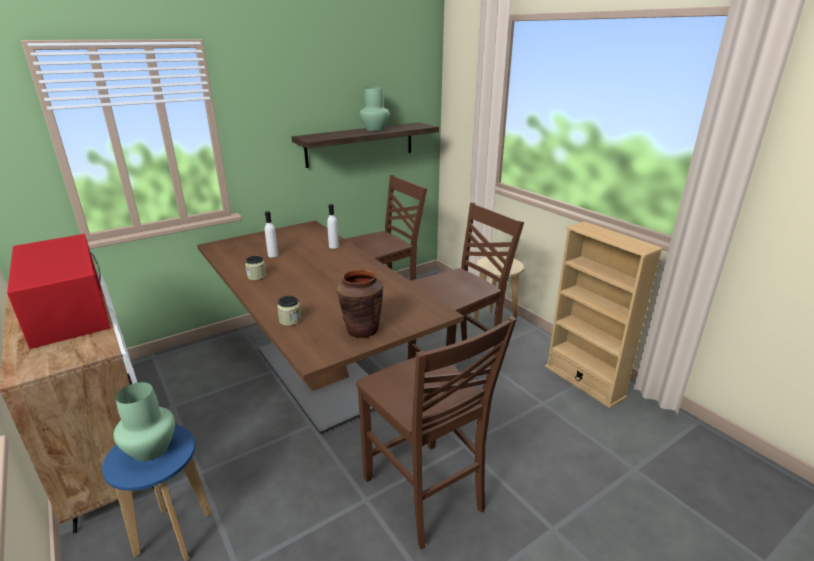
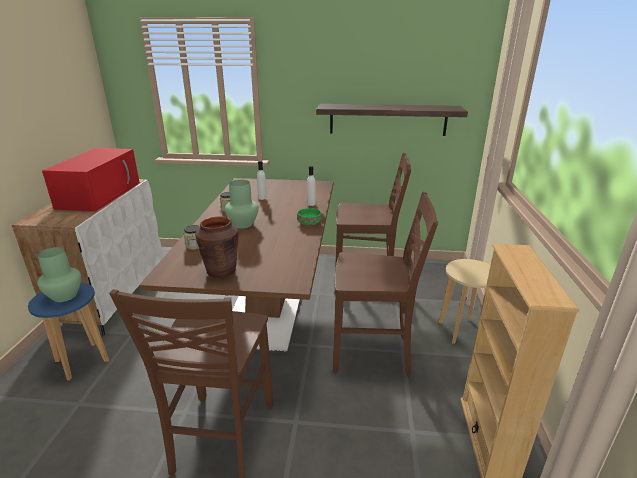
camera: 40 degrees right, 0 degrees up
(362, 263) = (309, 222): none -> green bowl
(375, 129) = (398, 106): green vase -> green vase (242, 224)

